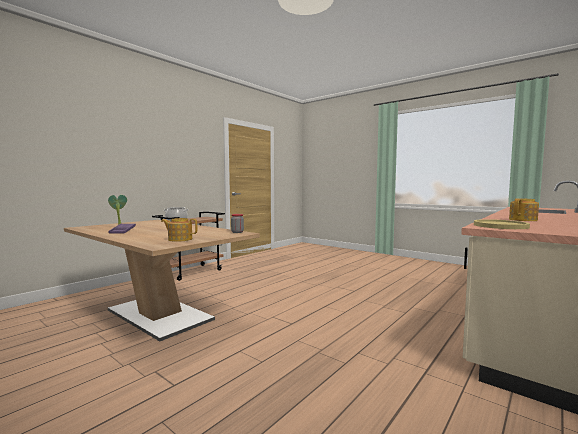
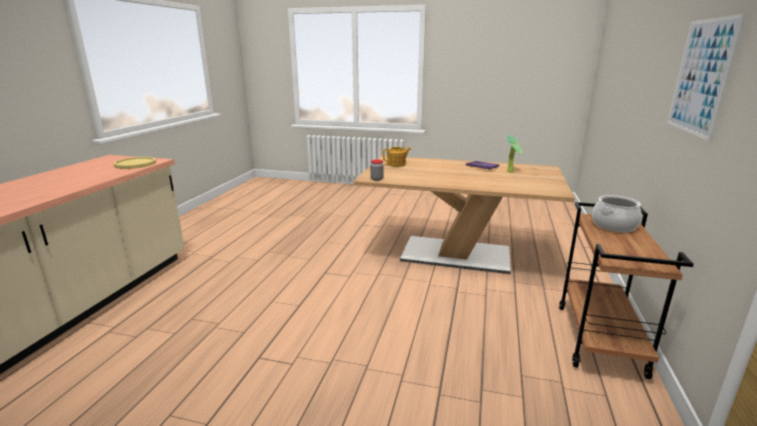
camera: 155 degrees right, 15 degrees up
(166, 150) = (701, 77): none -> picture
(523, 220) = (68, 181): teapot -> none

